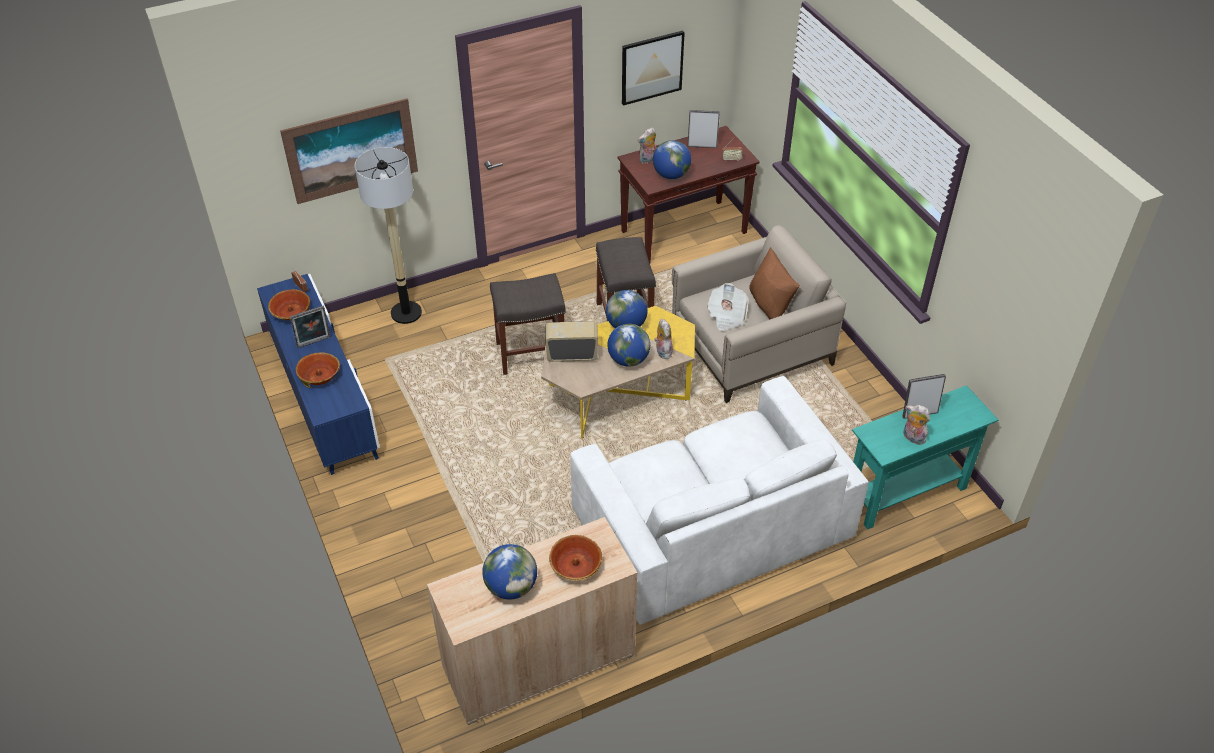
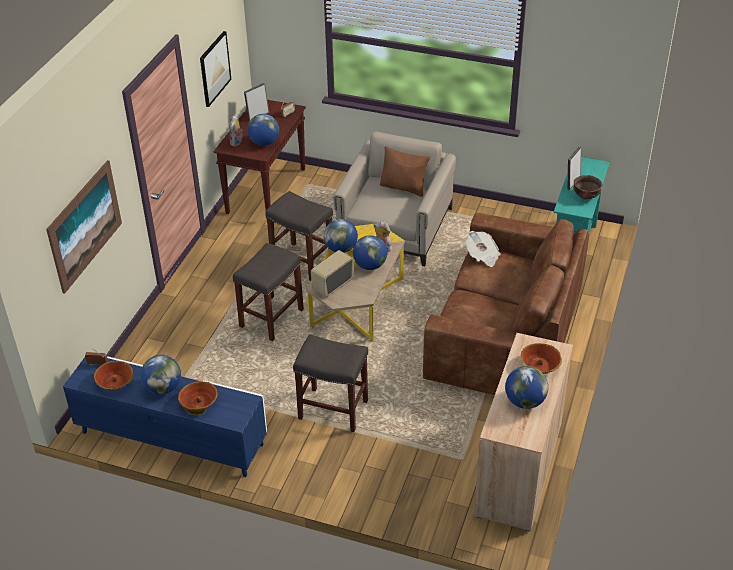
camera: 45 degrees left, 5 degrees down
(314, 343) = (163, 388): picture frame -> globe
(406, 313) = (150, 351): floor lamp -> none
(467, 473) = (332, 410): none -> grey stool
(711, 526) = (506, 332): white sofa -> brown sofa
(726, 316) = (388, 208): newspaper -> newspaper (482, 256)
(912, 438) = (586, 196): plush toy -> brown bowl

